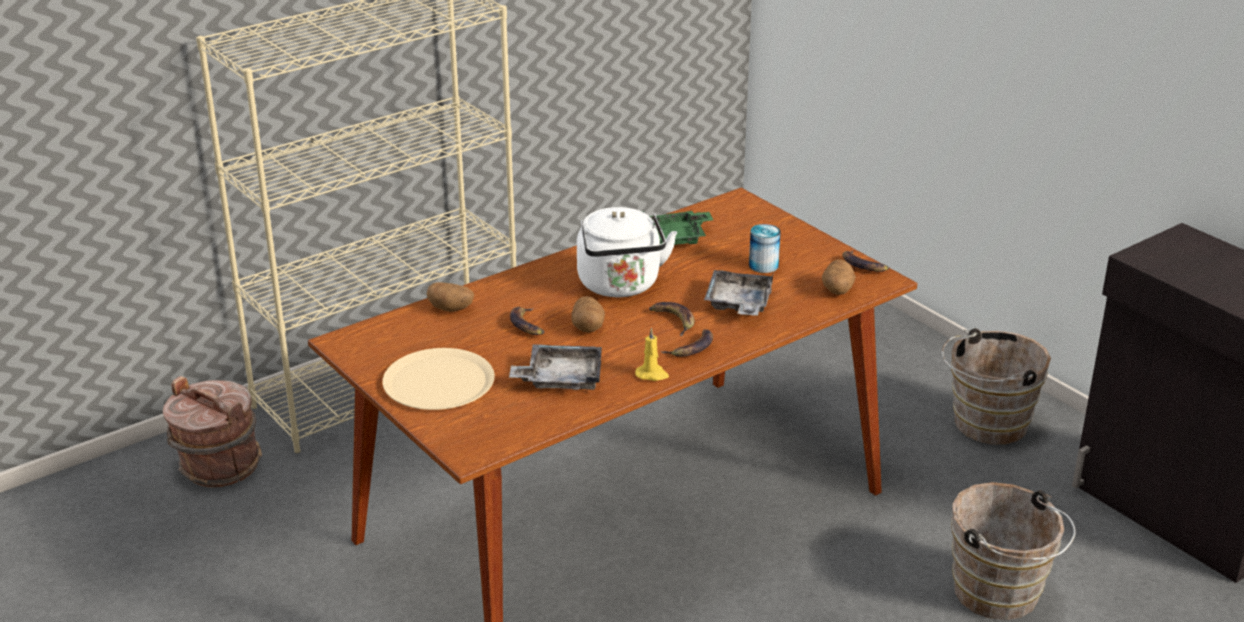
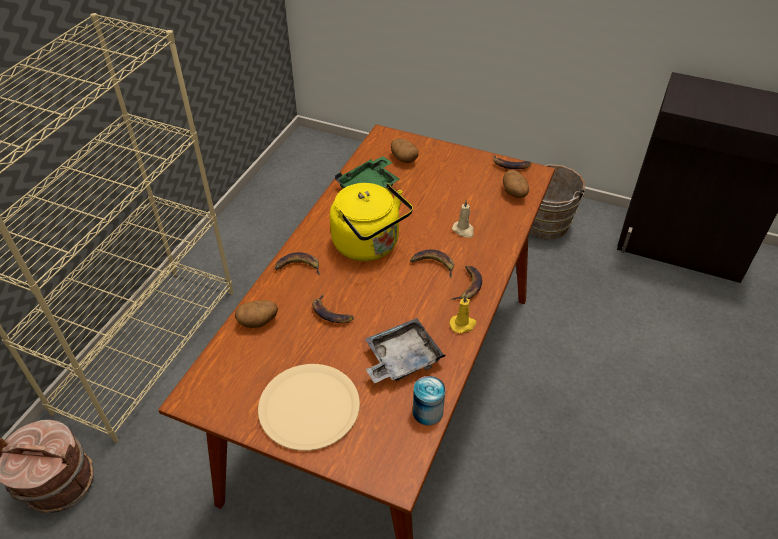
camera: 30 degrees left, 15 degrees up
(530, 281) = (298, 267): none -> banana
(587, 327) = (378, 296): potato -> potato (404, 158)
(621, 286) = (369, 245): white kettle -> yellow kettle
(738, 304) = (463, 230): grey tray -> beige candle
(763, 265) = (449, 189): can -> can (427, 412)
(1001, 596) = (642, 348): brown bucket -> none

